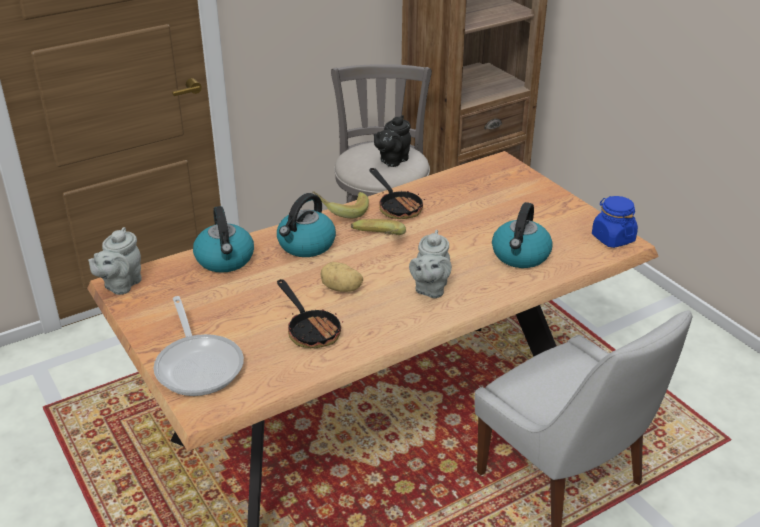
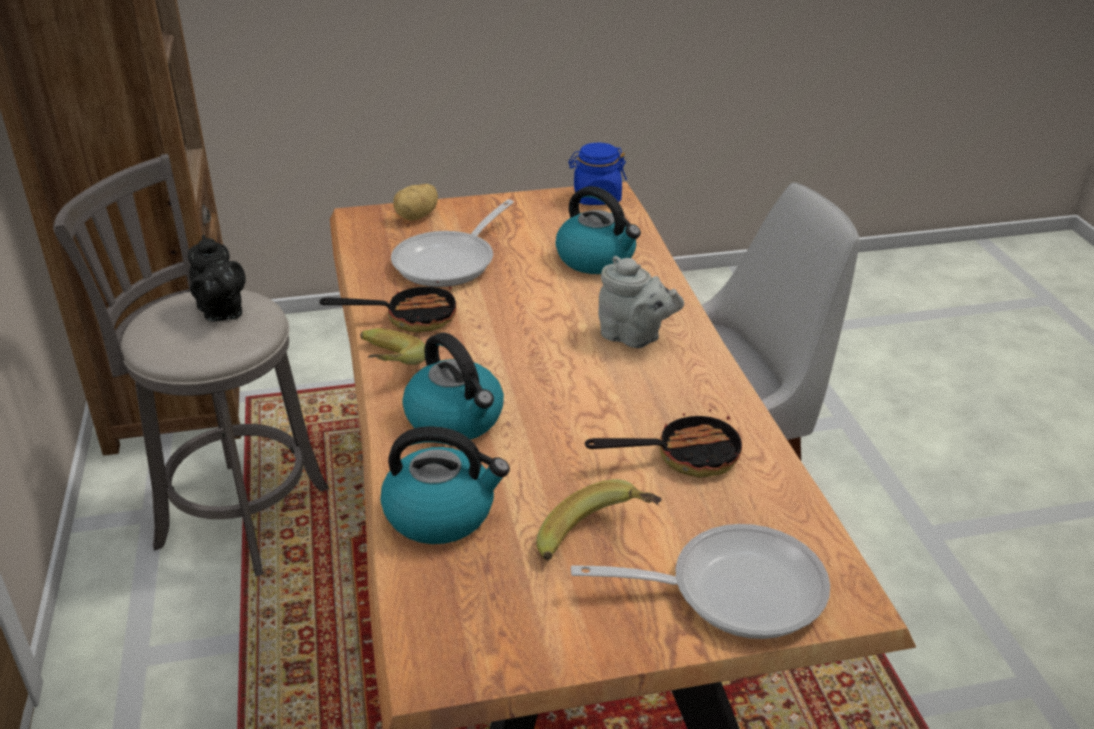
camera: 70 degrees left, 0 degrees up
(121, 285) = (441, 666): grey teapot -> none
(341, 289) = (595, 409): potato -> potato (417, 216)
(377, 242) = (493, 354): banana -> banana (598, 542)
(471, 204) = (450, 261): none -> frying pan

